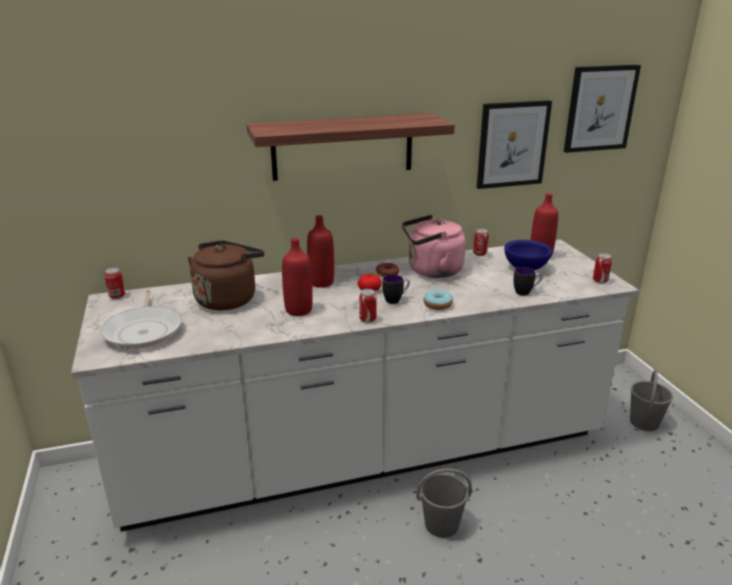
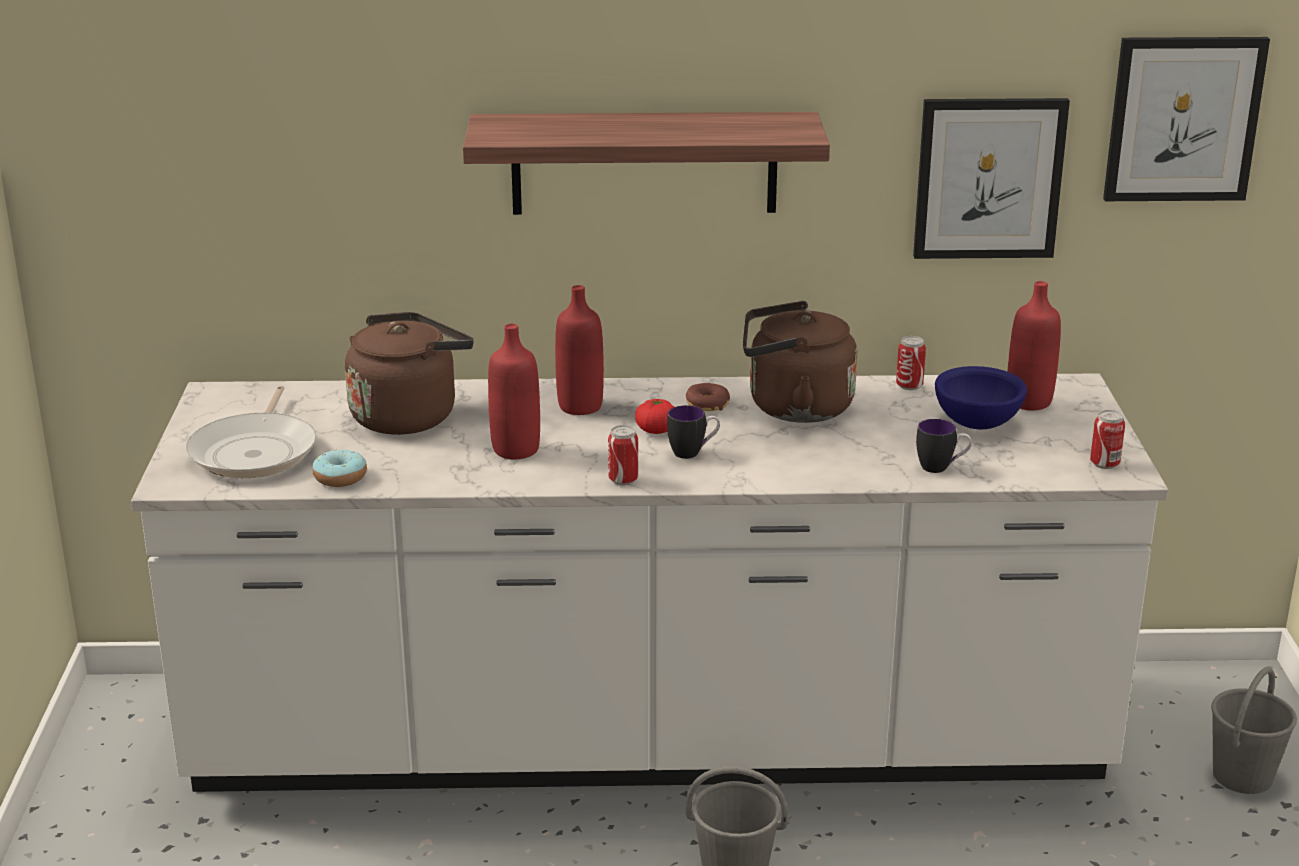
camera: 15 degrees right, 0 degrees up
(117, 296) = (231, 391): can -> none
(431, 271) = (793, 408): pink kettle -> brown kettle
(437, 305) = (761, 470): donut -> donut (340, 477)

